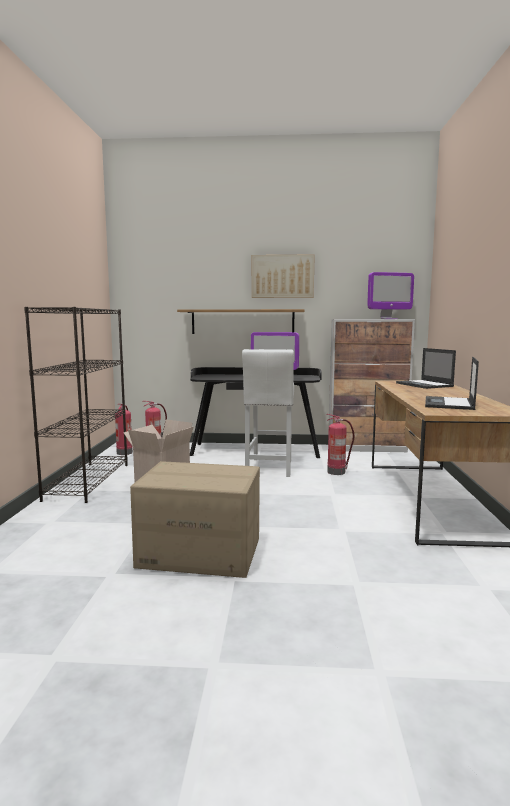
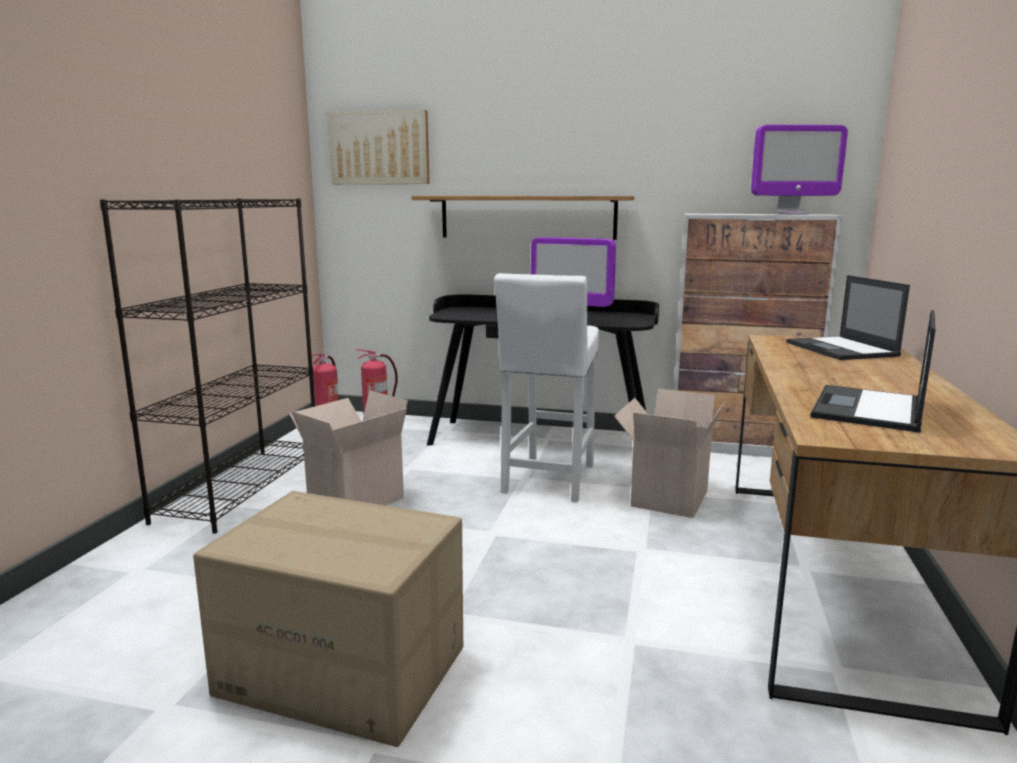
camera: 10 degrees right, 5 degrees up
(282, 276) = (598, 135): picture -> picture (379, 148)
(337, 472) = (667, 497): fire extinguisher -> cardboard box

